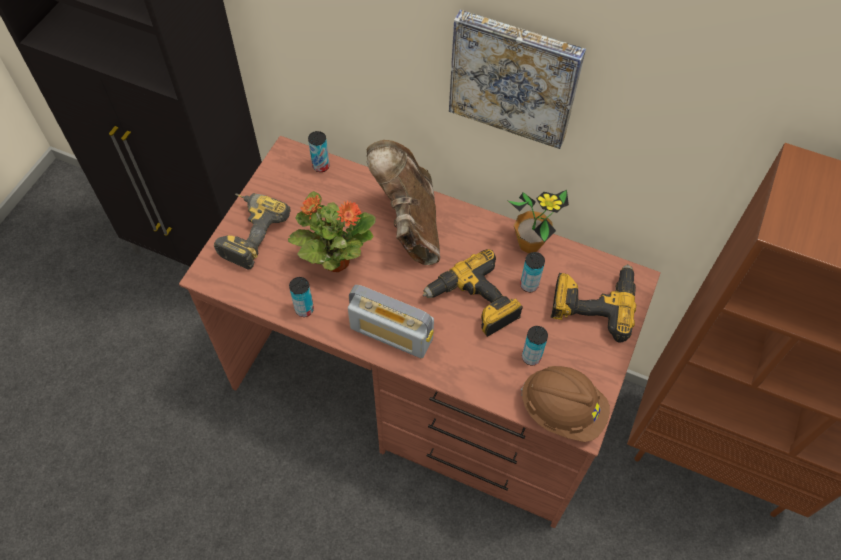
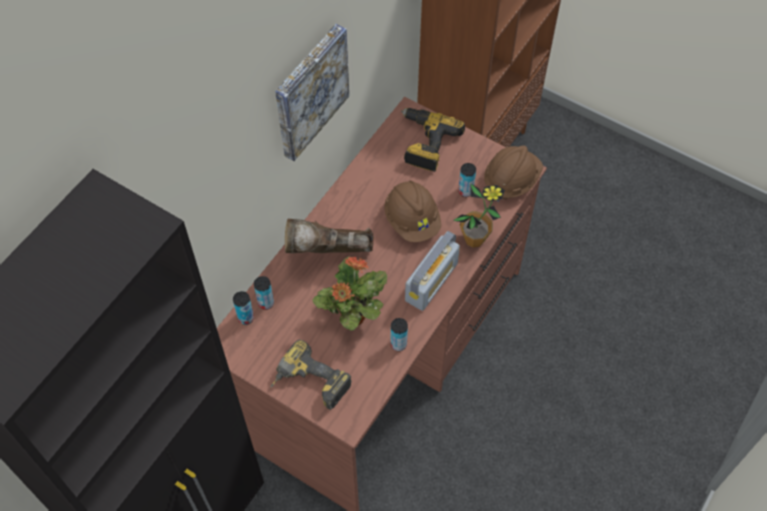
camera: 80 degrees left, 0 degrees up
(474, 303) = (412, 220): power drill -> brown hard hat
(529, 244) = (363, 173): potted plant -> potted plant (474, 239)
(529, 285) = (402, 181): can -> can (266, 303)

